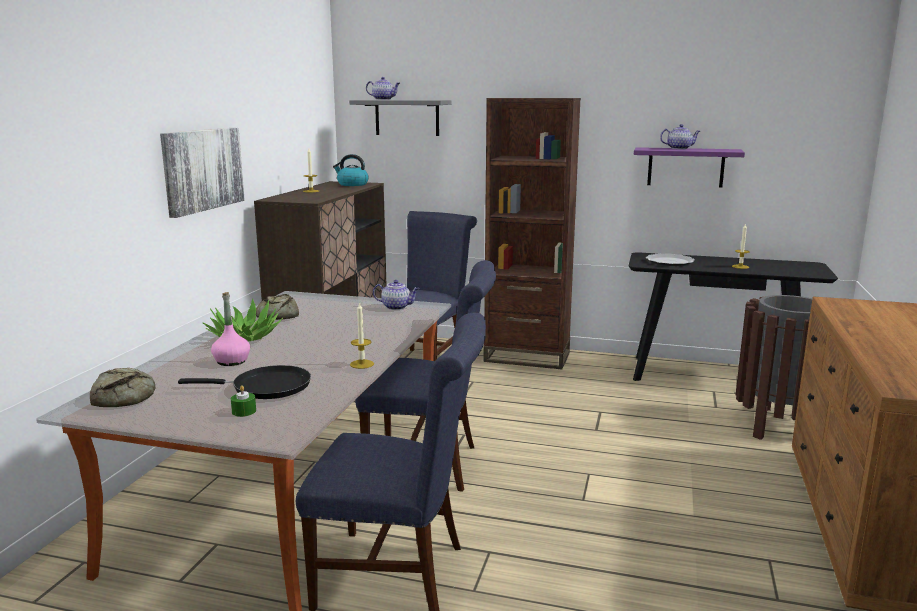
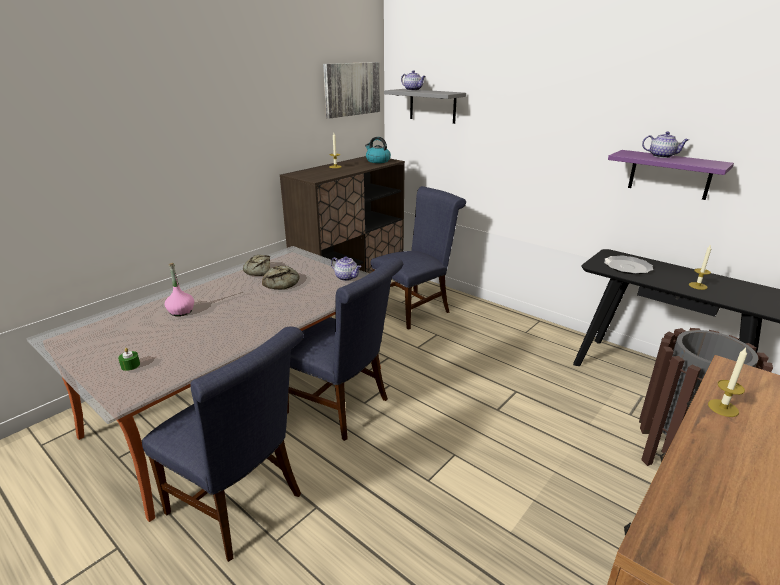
camera: 25 degrees right, 10 degrees up
(126, 396) = (89, 330): bread -> bread (283, 282)
(202, 169) = (226, 152): picture -> picture (351, 89)
(245, 336) = (216, 288): potted plant -> none
(266, 387) = (170, 344): black frying pan -> none
(362, 364) = (254, 335): candle -> candle (723, 408)
(527, 356) = (499, 319): brown bookcase -> none

